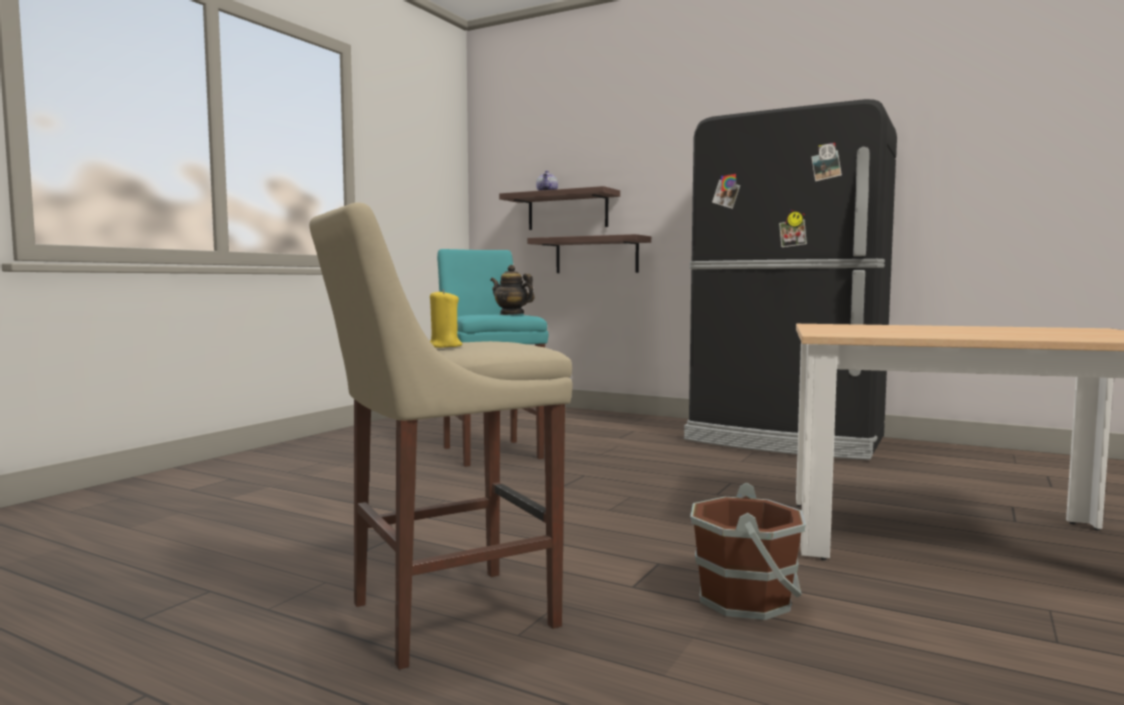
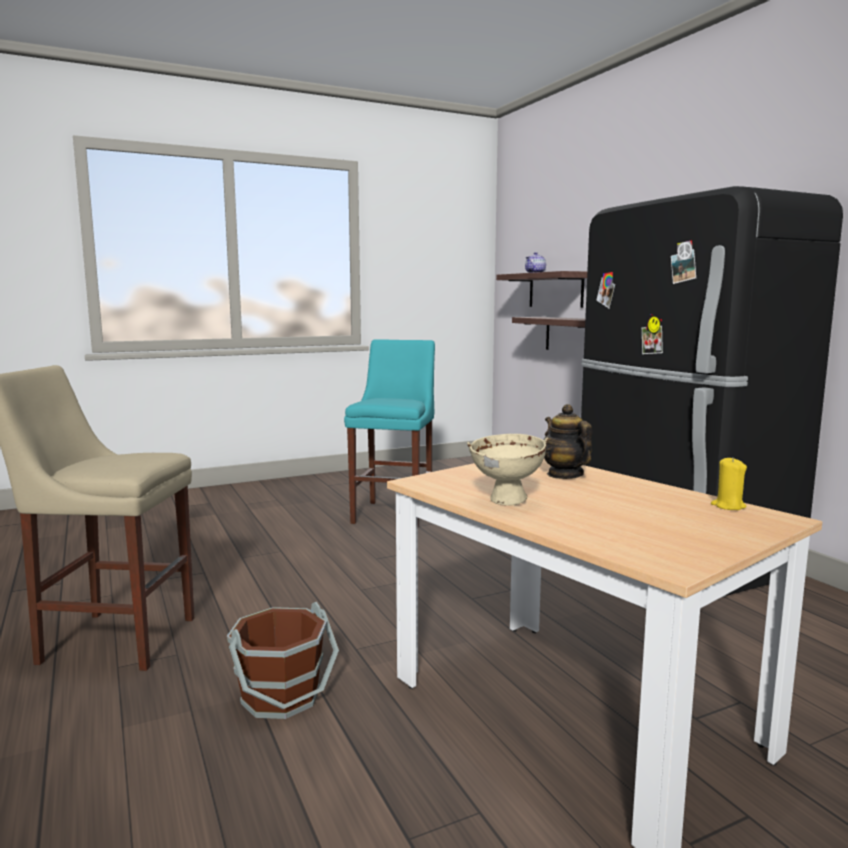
camera: 35 degrees right, 5 degrees up
(443, 346) = (95, 461): yellow candle -> yellow candle (728, 506)
(511, 314) = (397, 402): teapot -> teapot (565, 475)
(942, 334) = (507, 502): none -> beige bowl

